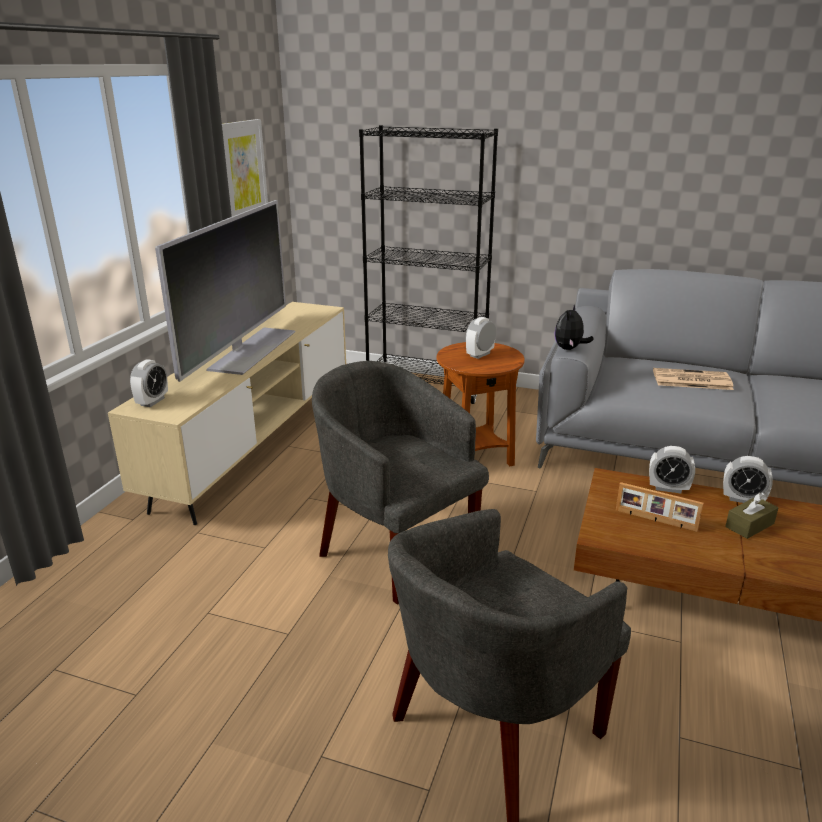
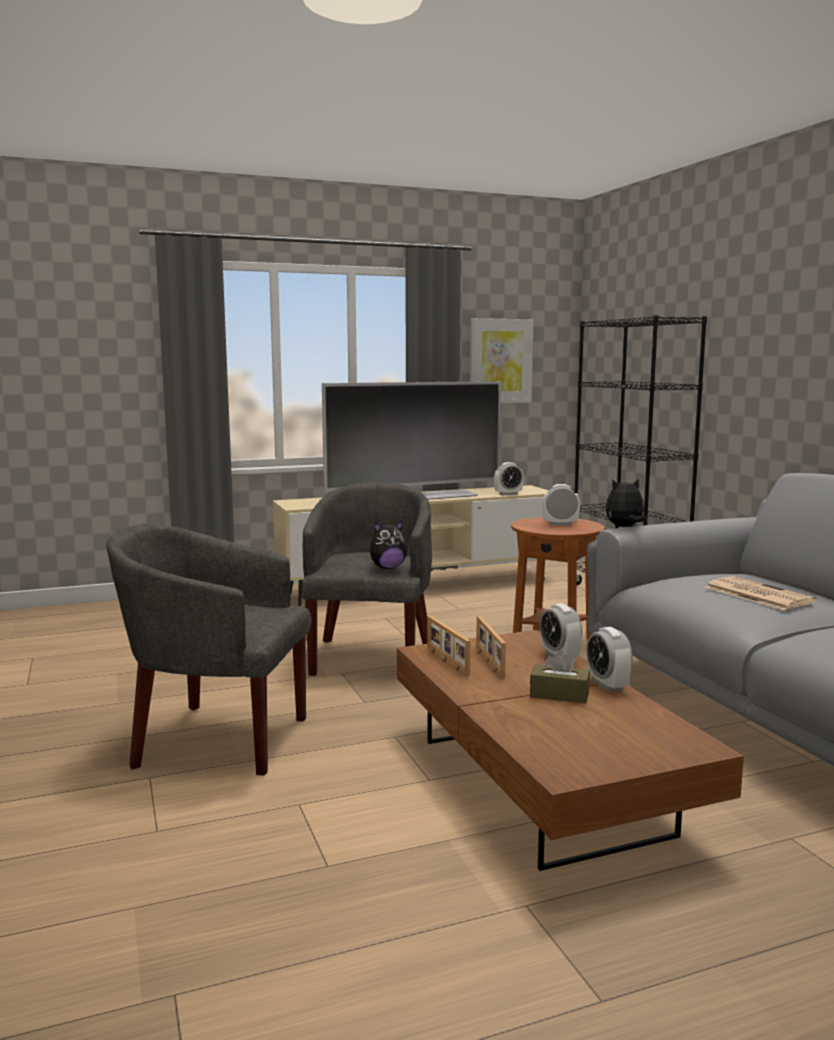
camera: 50 degrees right, 15 degrees down
(152, 401) = (302, 501): alarm clock -> alarm clock (508, 494)
(443, 461) = (387, 568): none -> plush toy
(636, 537) = (446, 661): none -> picture frame

